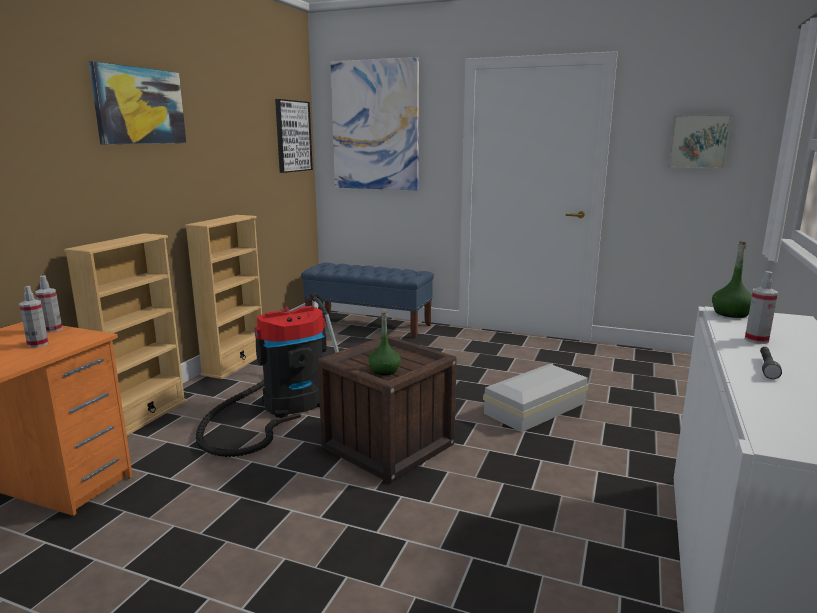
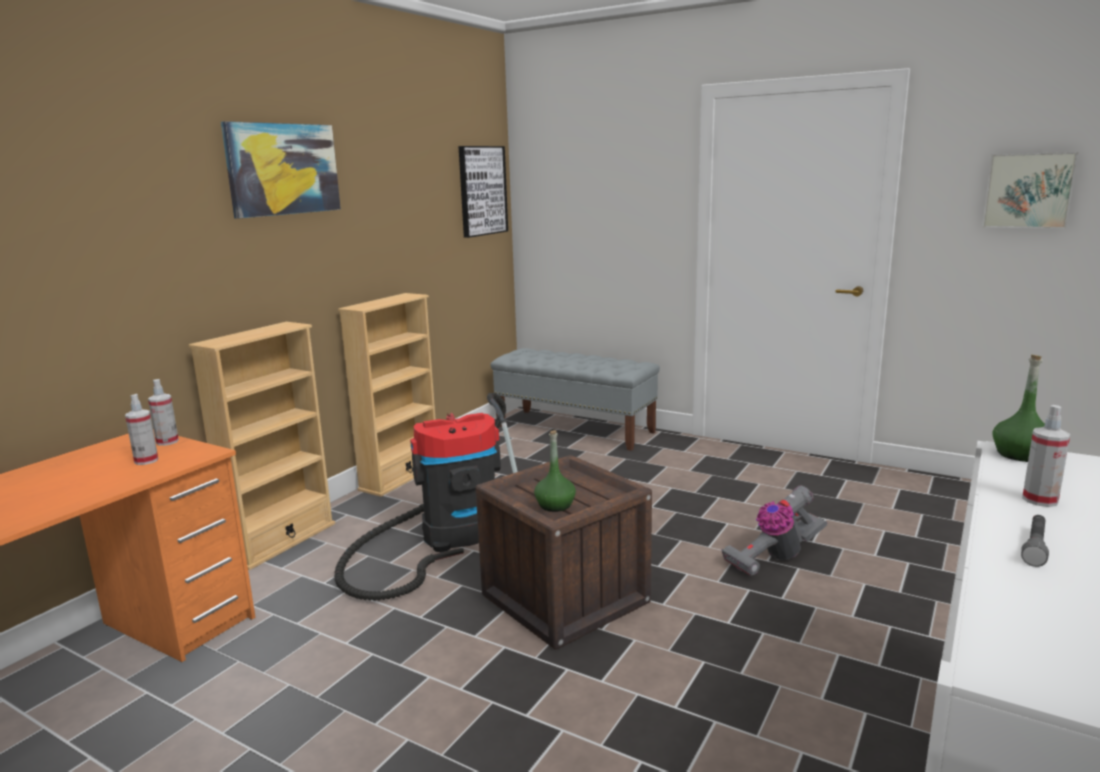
camera: 10 degrees right, 0 degrees up
(368, 324) = (575, 429): blue bench -> grey bench
(375, 126) = (586, 174): picture -> none
(537, 408) = (774, 557): white storage box -> vacuum cleaner

